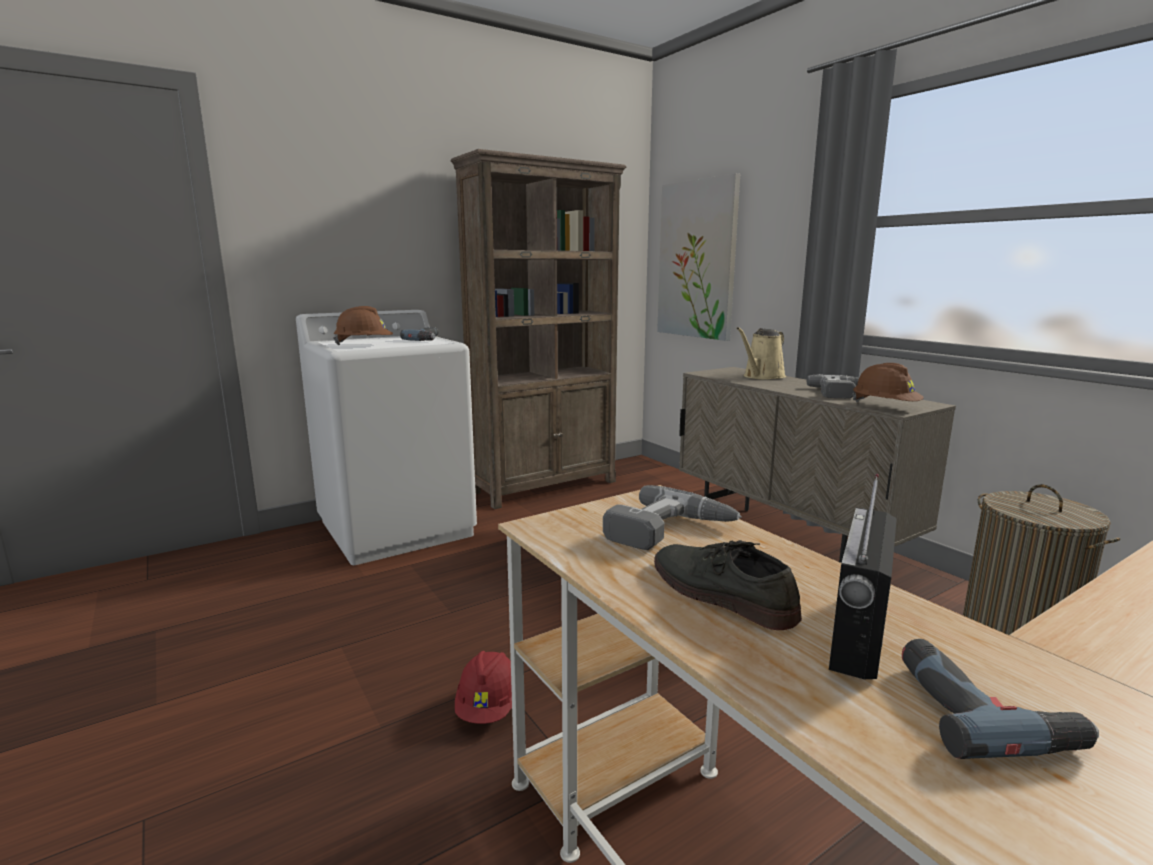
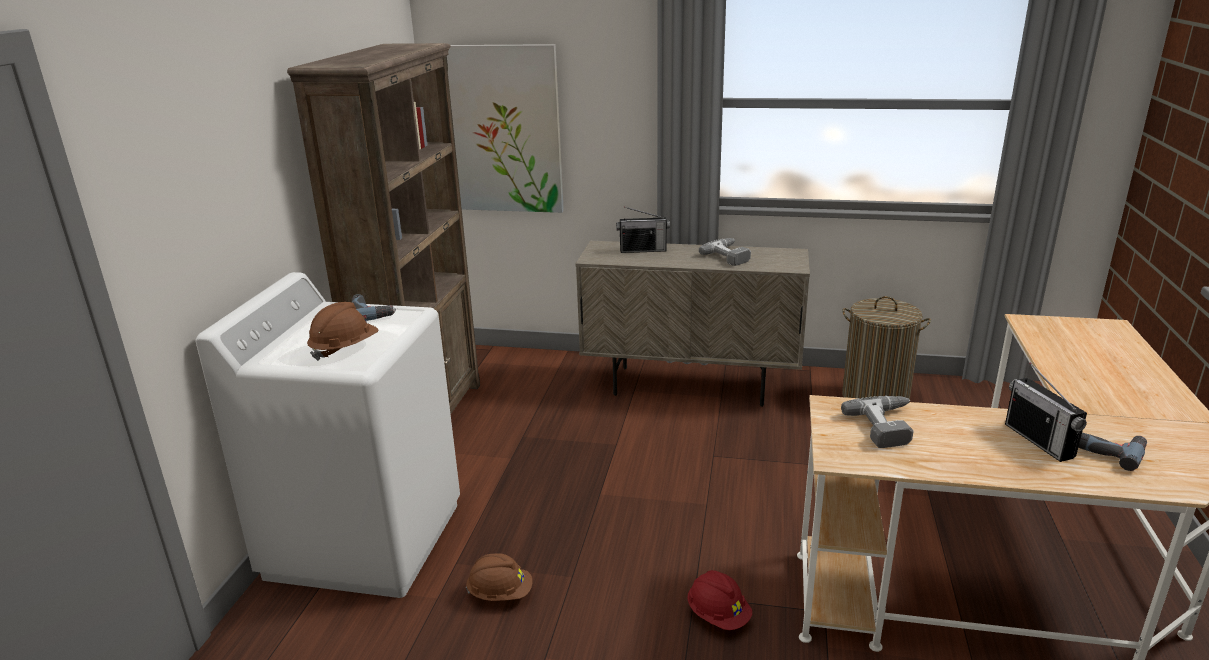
camera: 45 degrees left, 10 degrees up
(719, 593) = (974, 450): grey shoe -> none
(762, 377) = (643, 250): beige watering can -> radio
(885, 407) = (782, 265): brown hard hat -> brown hard hat (500, 593)

